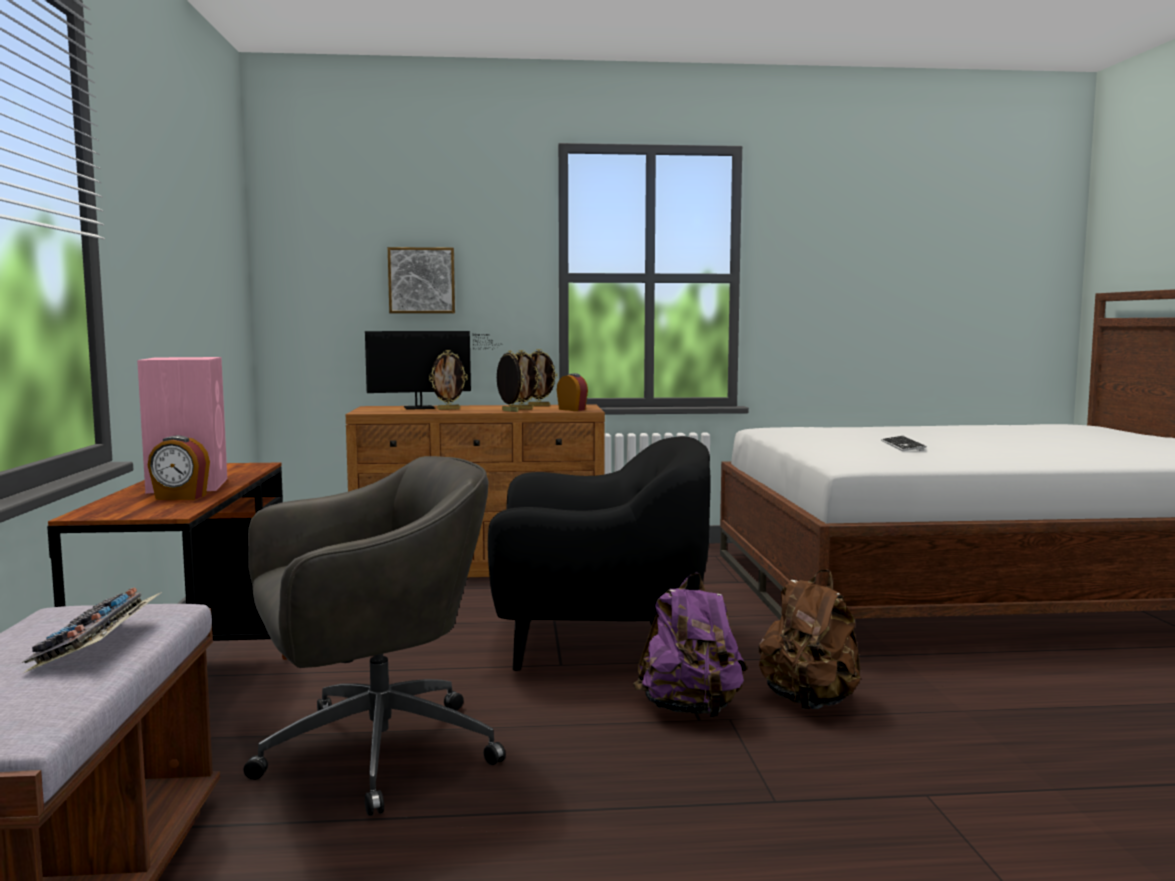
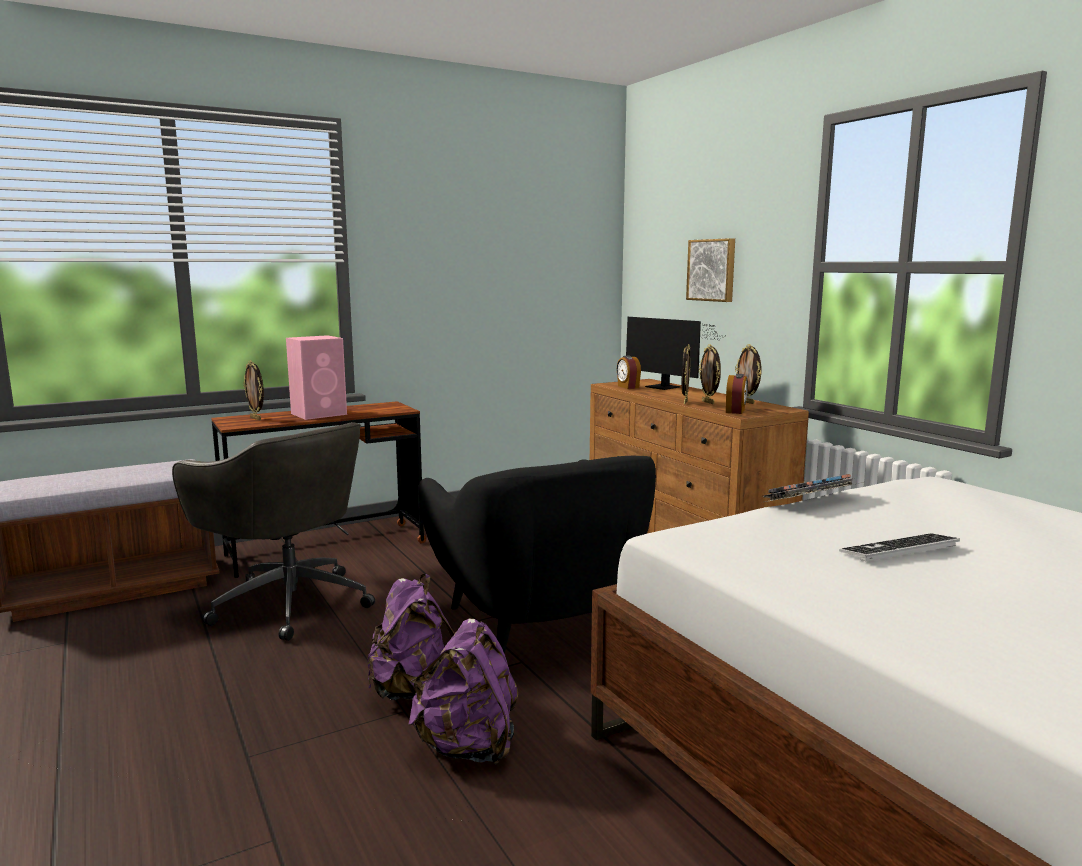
camera: 65 degrees right, 5 degrees up
(98, 644) = (119, 477): keyboard -> keyboard (812, 501)
(180, 497) = (281, 419): alarm clock -> alarm clock (627, 387)
(448, 409) = (666, 392): picture frame -> picture frame (256, 418)
(809, 702) = (468, 746): brown backpack -> purple backpack

